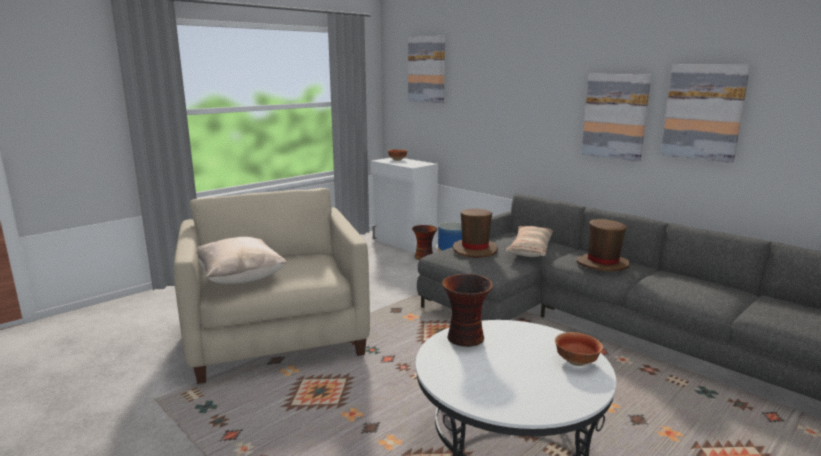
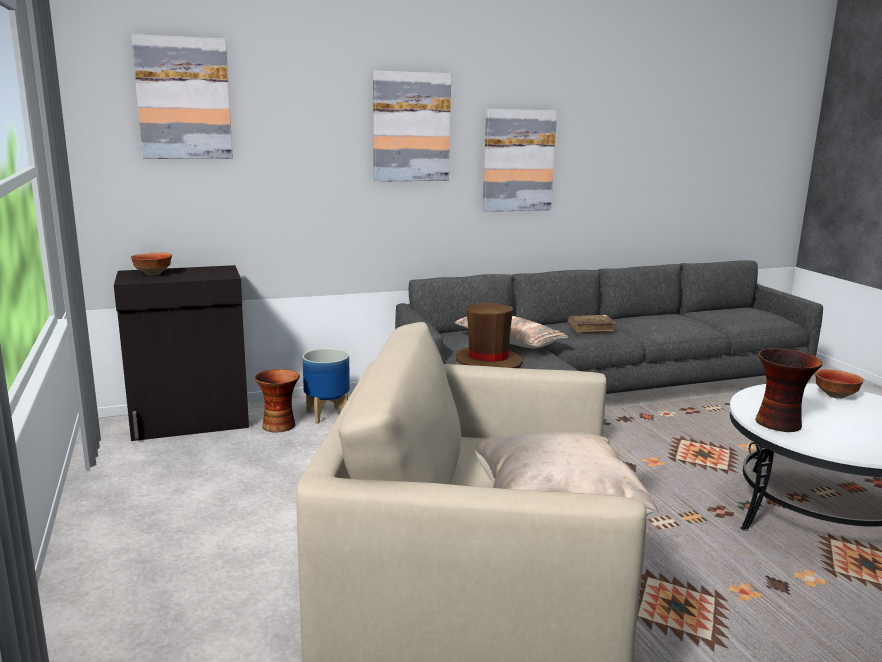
camera: 65 degrees left, 0 degrees up
(404, 243) = (191, 423): white cabinet -> black cabinet
(602, 264) = (590, 329): brown hat -> brown book
(703, 112) = (604, 150): picture -> picture (411, 127)

